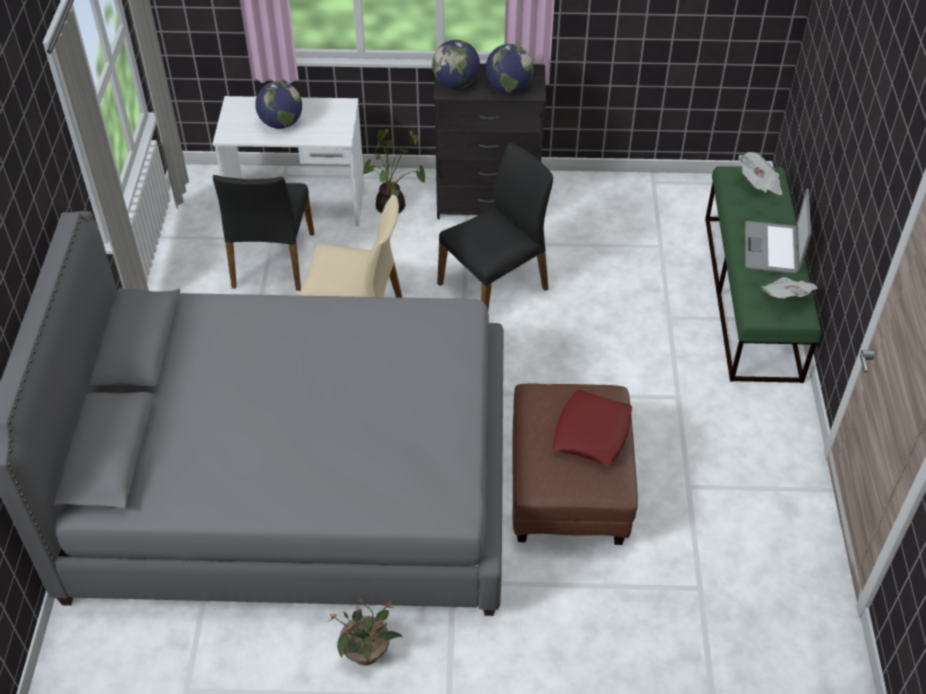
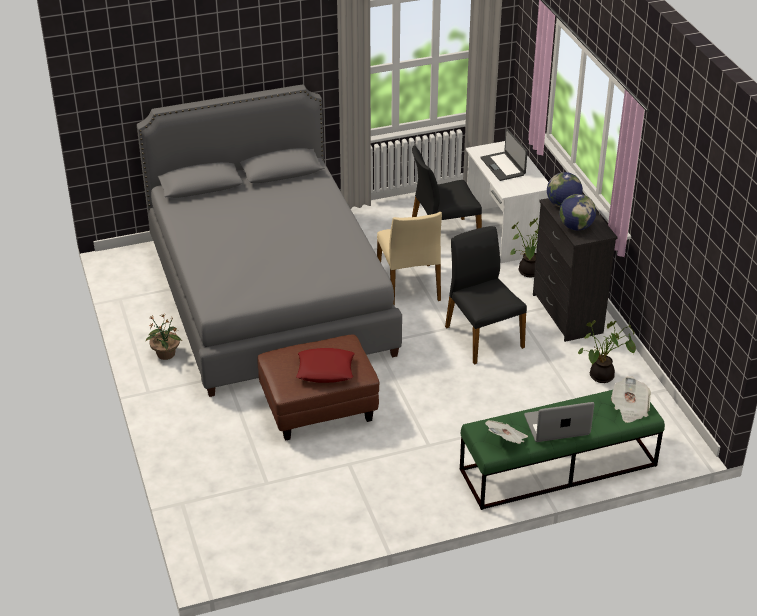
camera: 70 degrees right, 10 degrees down
(281, 123) = (503, 166): globe -> laptop
(495, 286) = (482, 336): black chair -> black chair turned 150 degrees counterclockwise
(613, 213) = (601, 377): none -> potted plant

